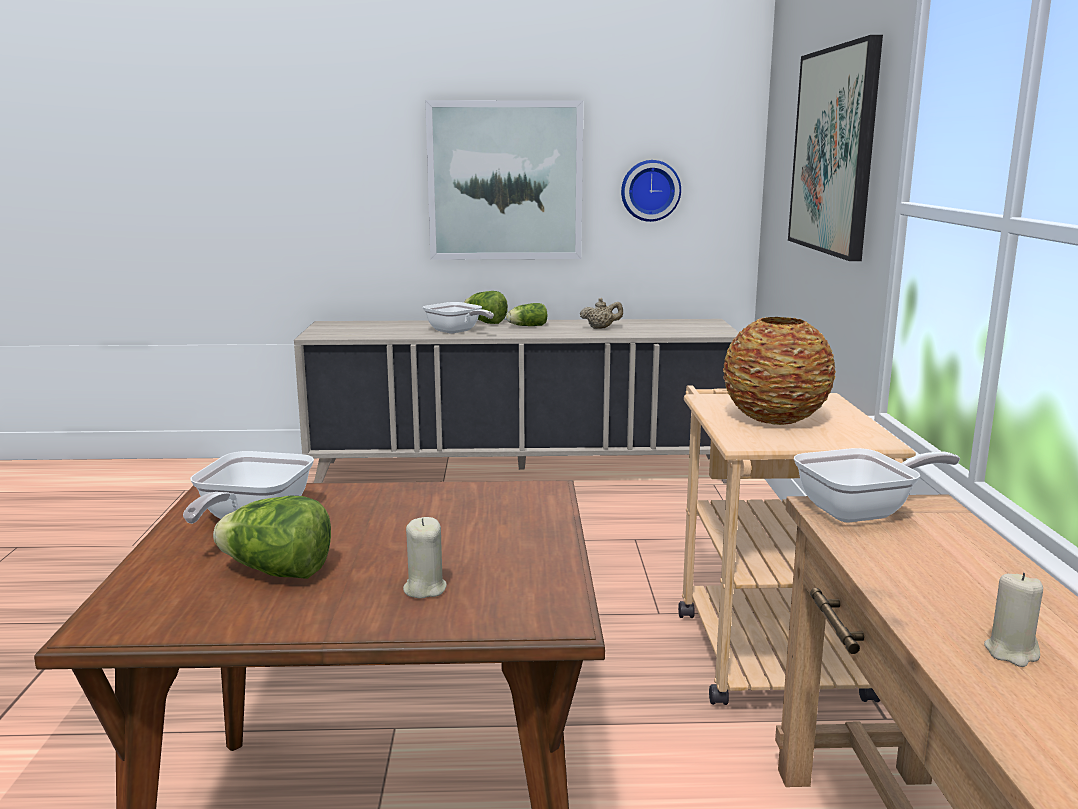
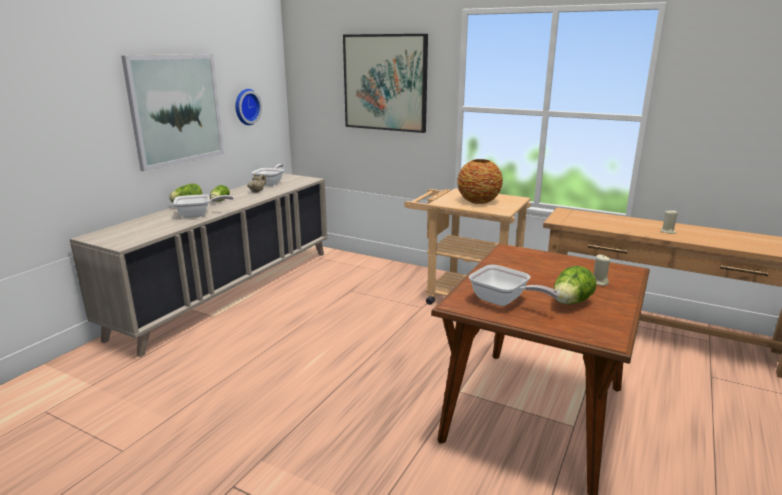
camera: 60 degrees left, 5 degrees up
(863, 511) = (565, 218): frying pan -> frying pan (270, 183)

